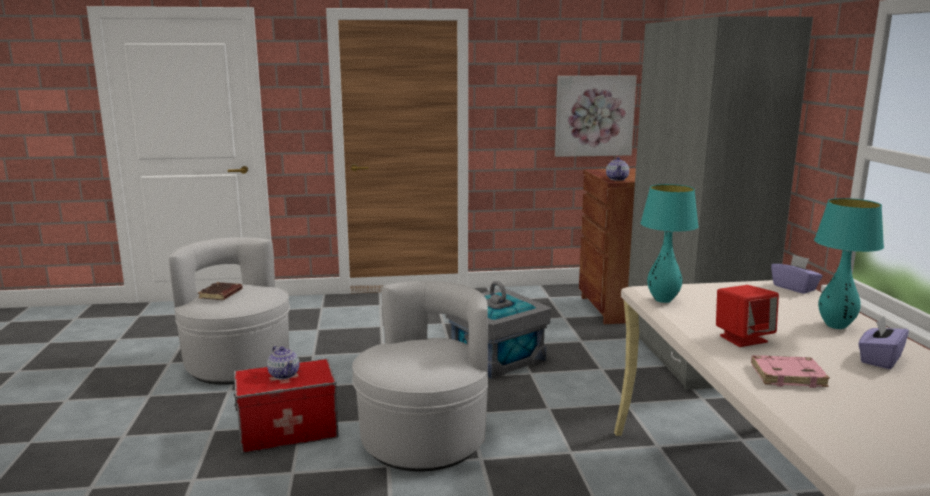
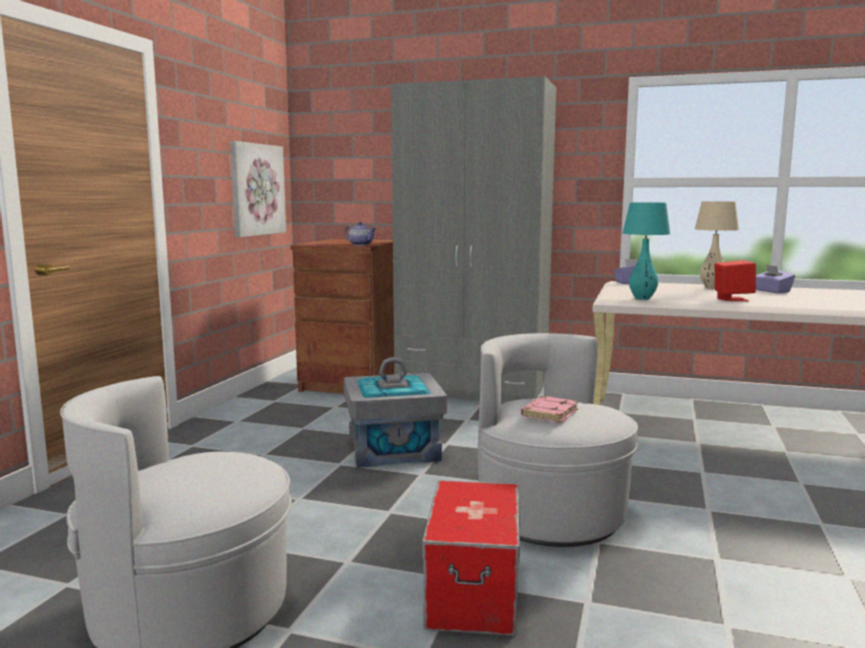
camera: 65 degrees left, 5 degrees down
(221, 294) = (189, 482): brown book -> none
(284, 374) = (469, 508): teapot -> none
(788, 376) = (801, 302): pink book -> pink book (549, 413)
(836, 326) = (712, 288): turquoise table lamp -> beige table lamp

